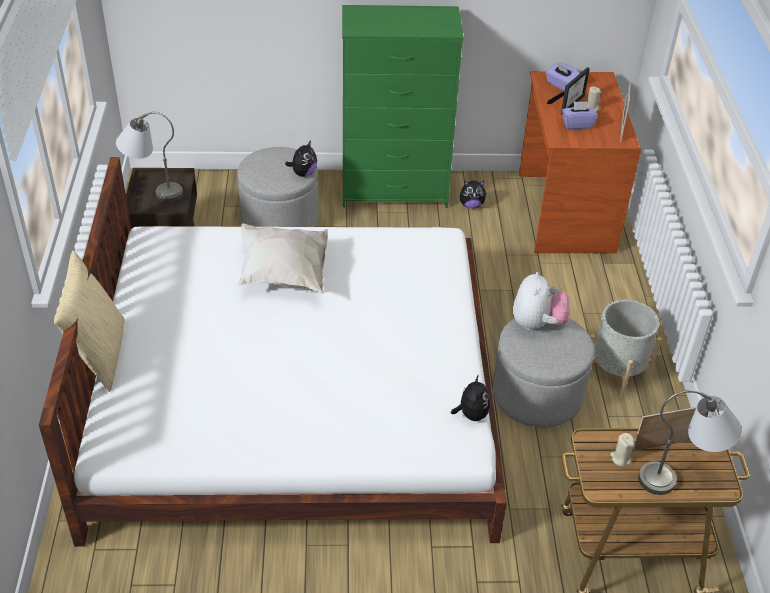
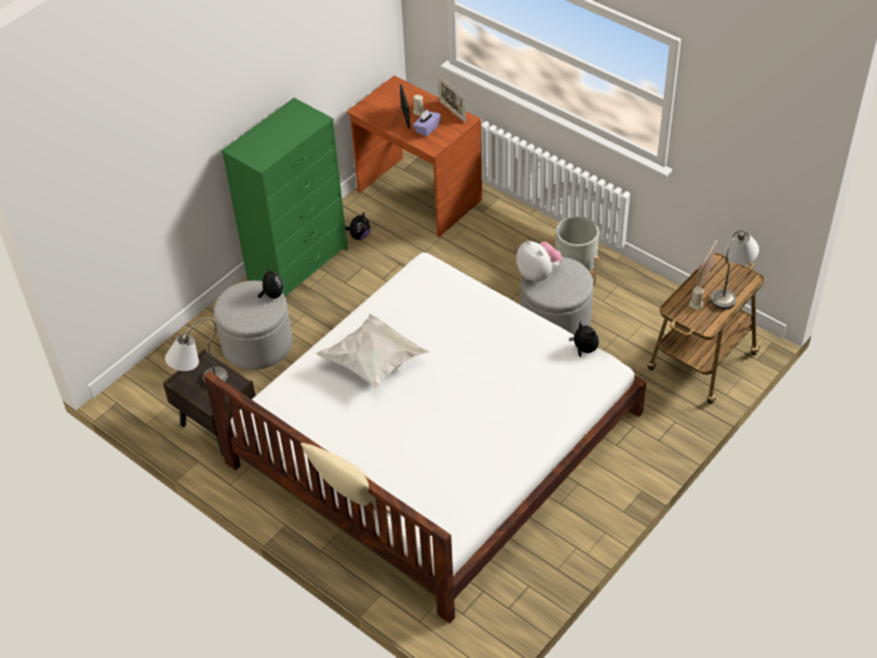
camera: 45 degrees left, 5 degrees up
(561, 85) = (378, 108): purple tissue box -> none

